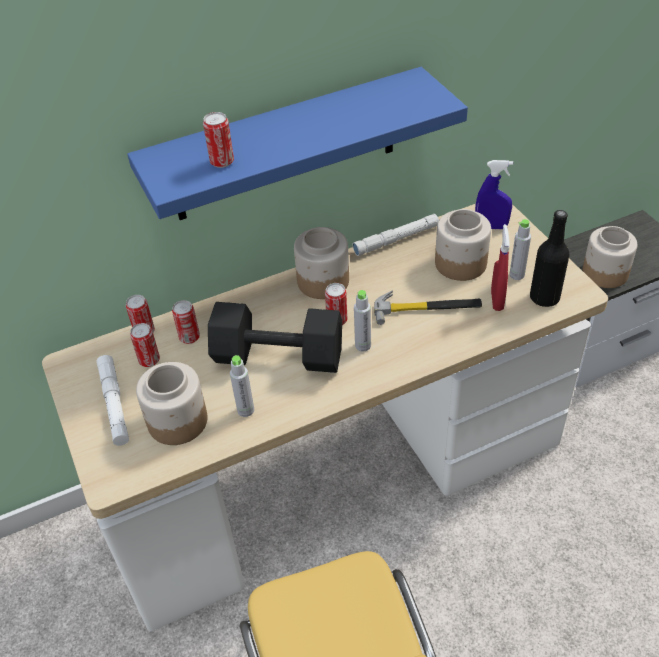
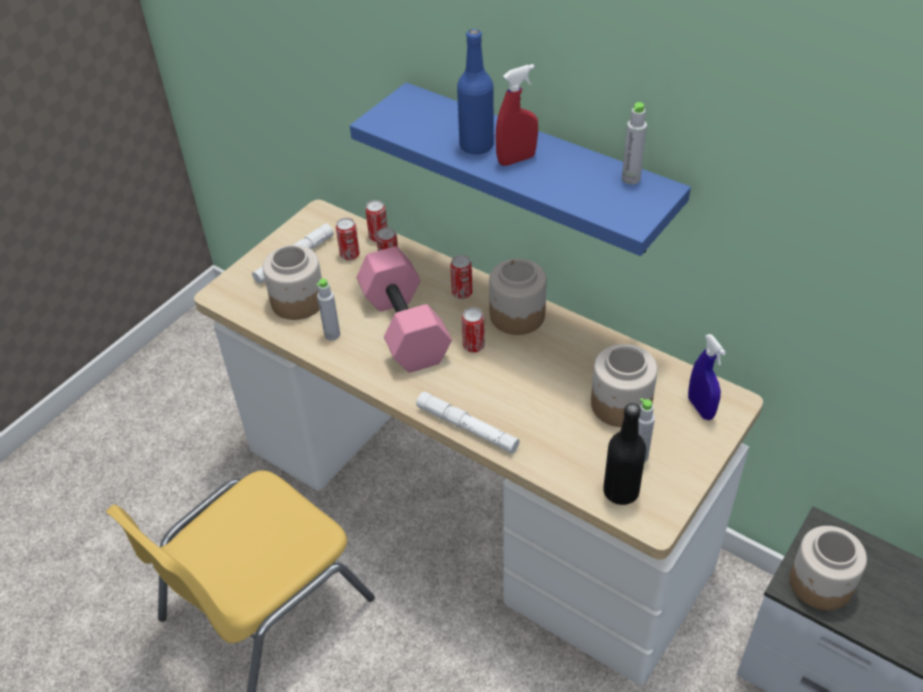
camera: 60 degrees right, 0 degrees up
(222, 162) = (429, 132): can -> can (462, 293)
(270, 143) = (476, 146): none -> blue bottle
(280, 354) = (406, 328): black dumbbell -> pink dumbbell
(363, 345) = (454, 377): grey bottle -> grey bottle (631, 178)
(396, 239) = (617, 342): white flashlight -> white flashlight (467, 427)
(427, 308) = (536, 403): hammer -> none
(497, 300) = (587, 453): red spray bottle -> red spray bottle (516, 159)

